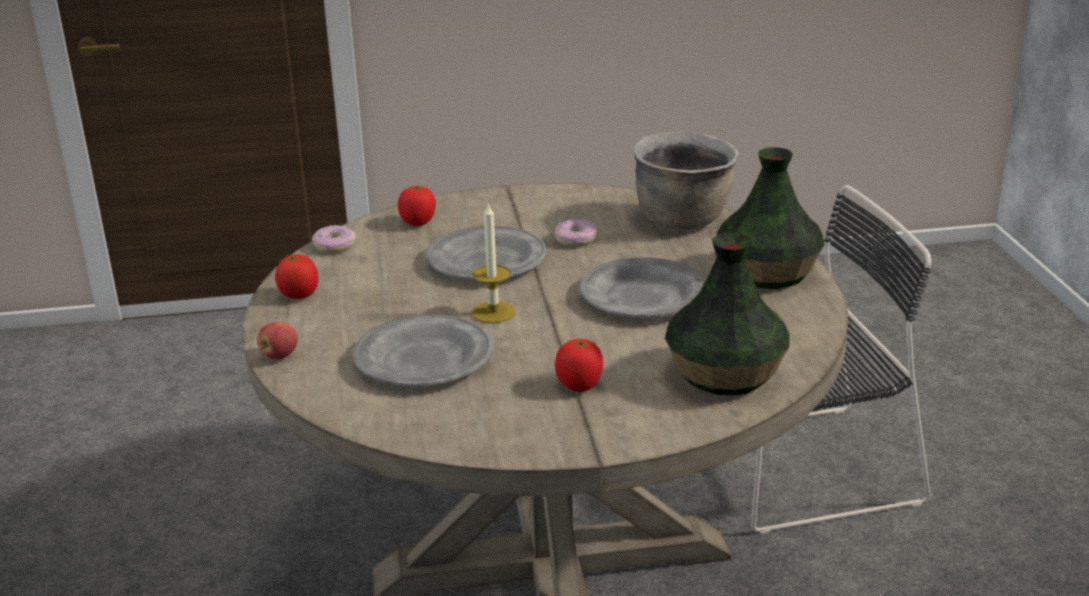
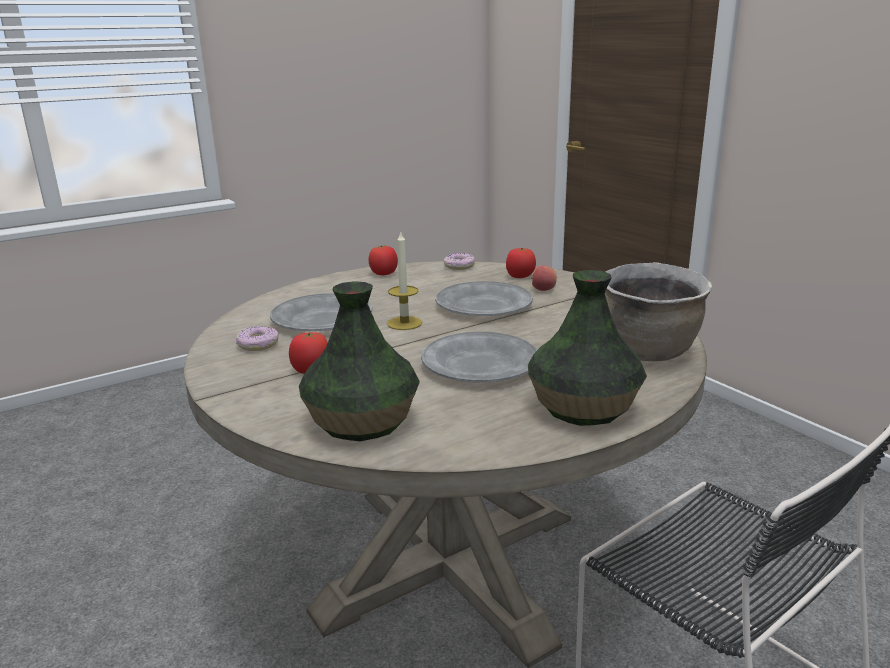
camera: 65 degrees right, 5 degrees down
(279, 356) = (303, 287): apple -> apple (543, 289)
(576, 239) = (555, 323): donut -> donut (258, 345)

